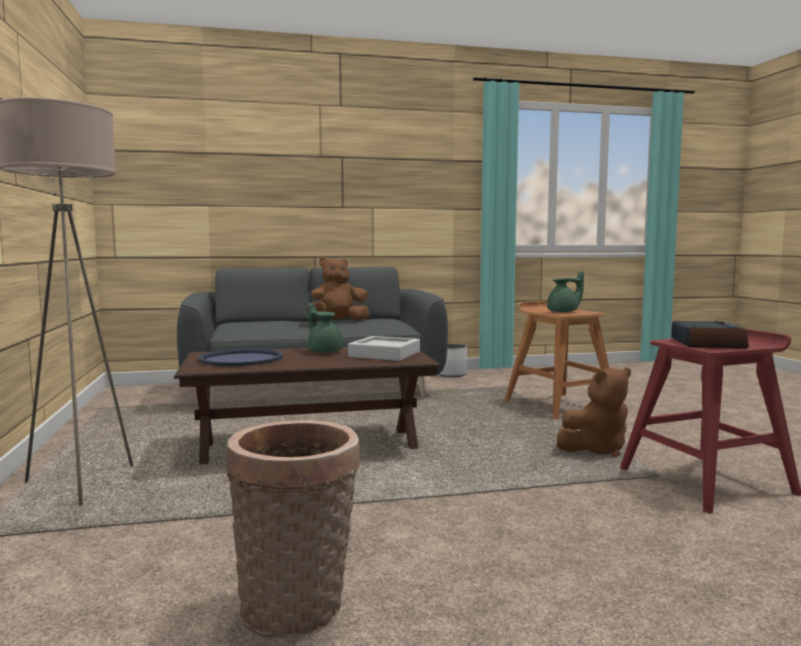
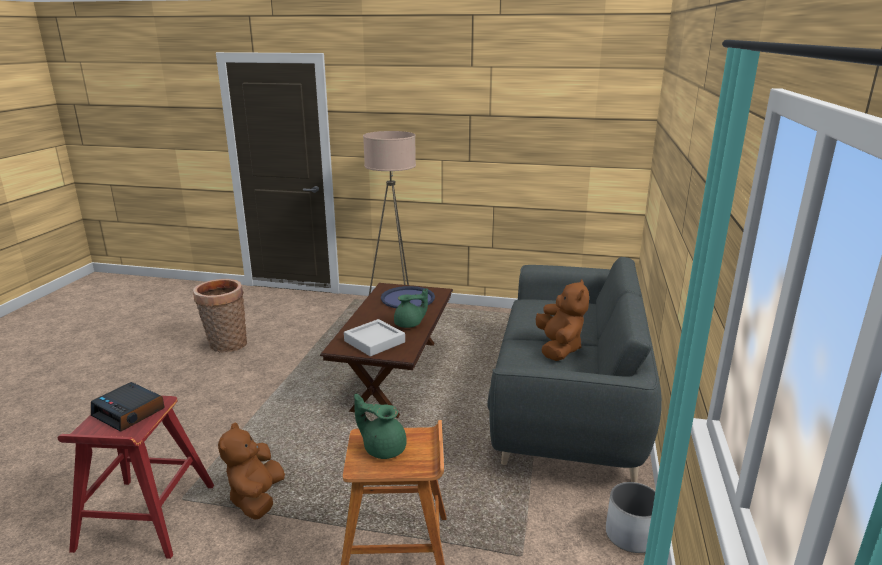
camera: 115 degrees right, 15 degrees up
(564, 312) = (383, 448): green teapot -> green teapot turned 105 degrees clockwise

